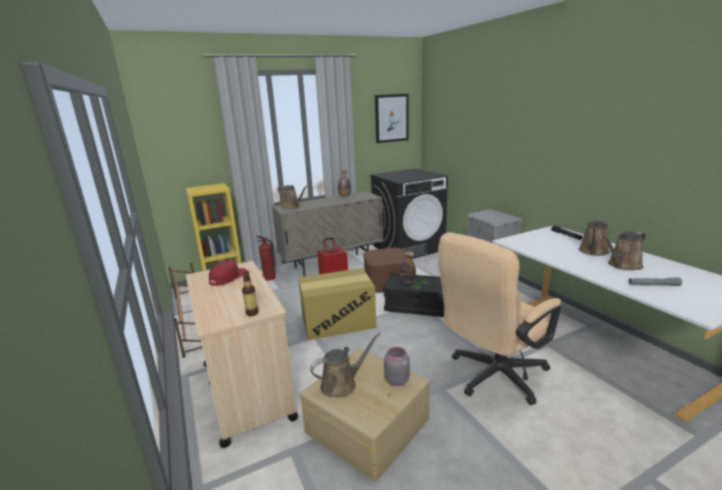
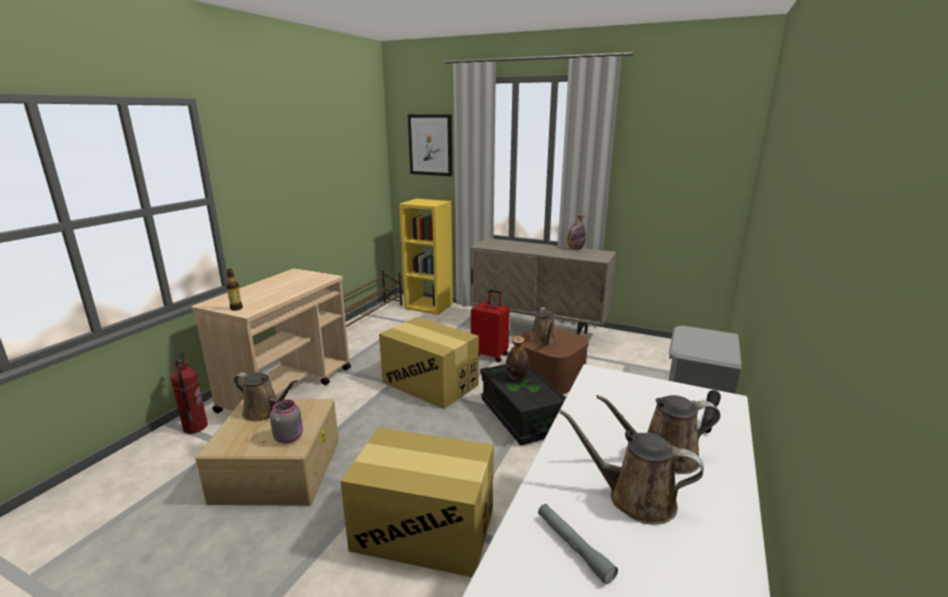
camera: 50 degrees right, 0 degrees up
(228, 277) = (299, 280): red cap -> none
(269, 278) = (465, 317): fire extinguisher -> fire extinguisher (195, 427)
(292, 207) = (496, 244): brown watering can -> brown watering can (544, 341)
(391, 118) = (692, 150): picture -> picture (430, 145)
(408, 248) = (661, 355): black washing machine -> none
(492, 377) = (423, 529): beige office chair -> cardboard box

